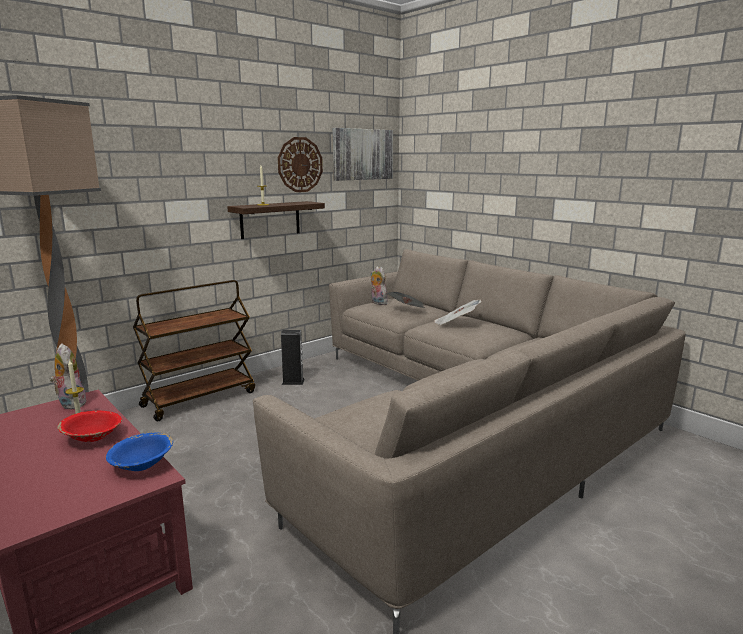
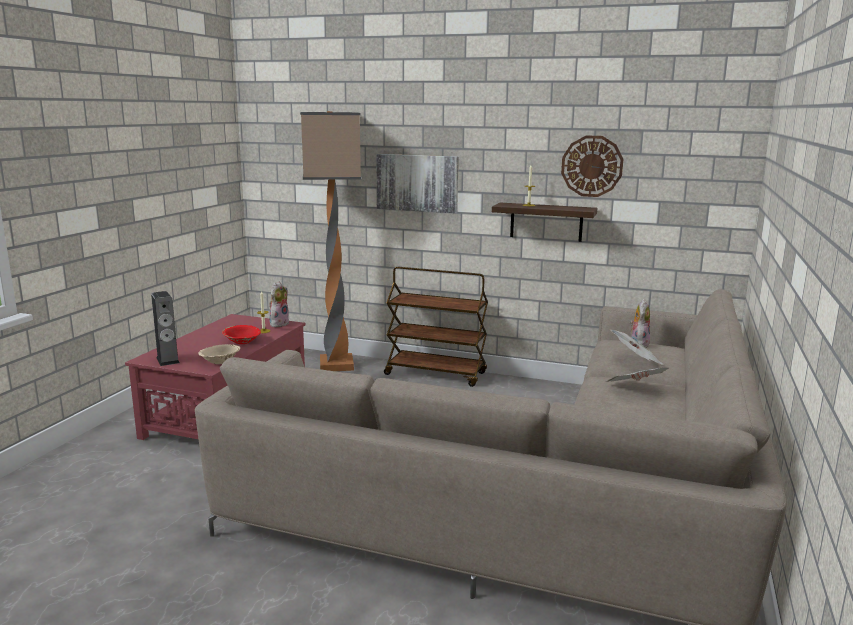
camera: 60 degrees right, 0 degrees up
(142, 464) = (220, 361): blue bowl -> beige bowl
(293, 381) = (517, 394): speaker -> speaker (167, 360)
(362, 154) = (691, 157): picture -> picture (417, 183)

